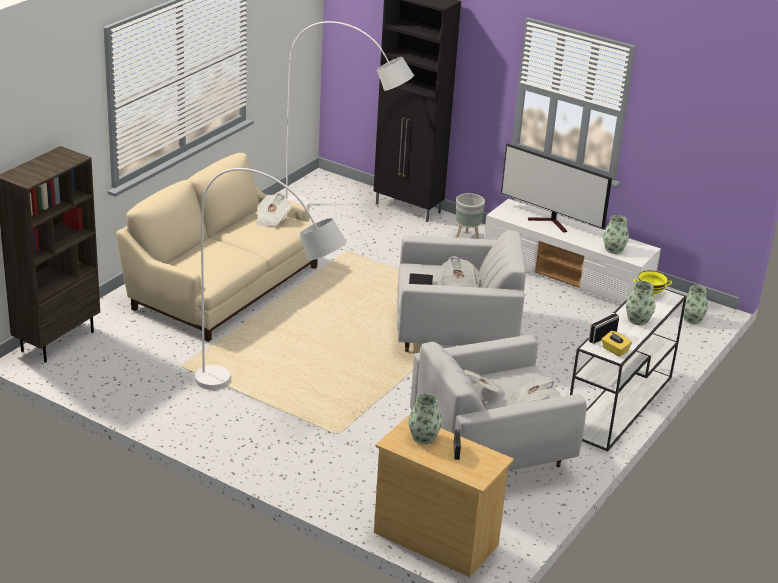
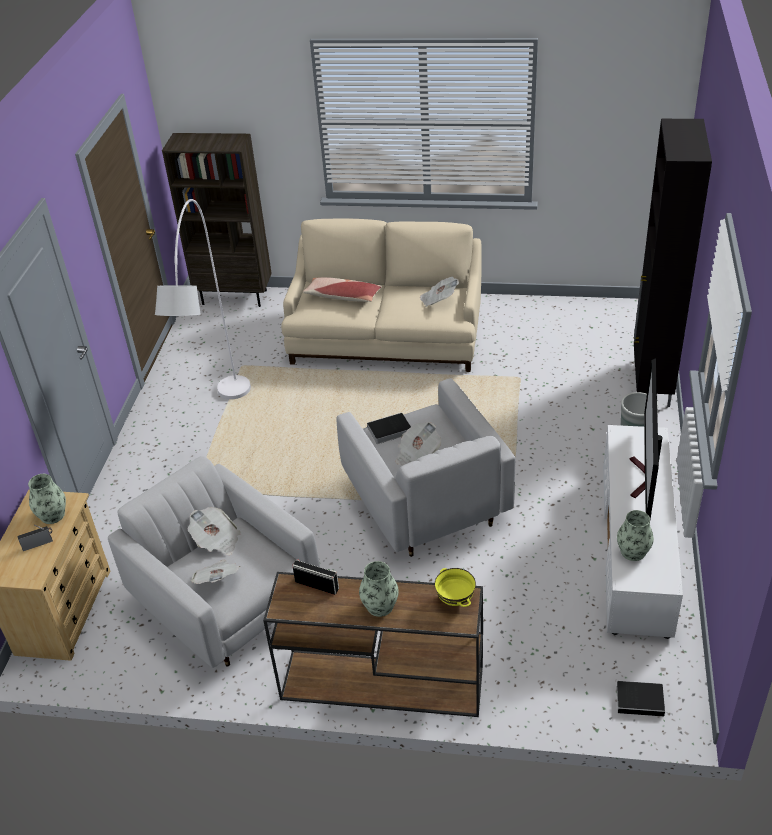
camera: 70 degrees right, 10 degrees up
(211, 256) = (342, 296): none -> pillow
(344, 216) = (585, 351): white floor lamp -> none
(614, 350) = (292, 604): yellow tissue box -> none
(619, 406) = (380, 683): white console table -> brown console table
(692, 319) = (641, 700): vase -> book

